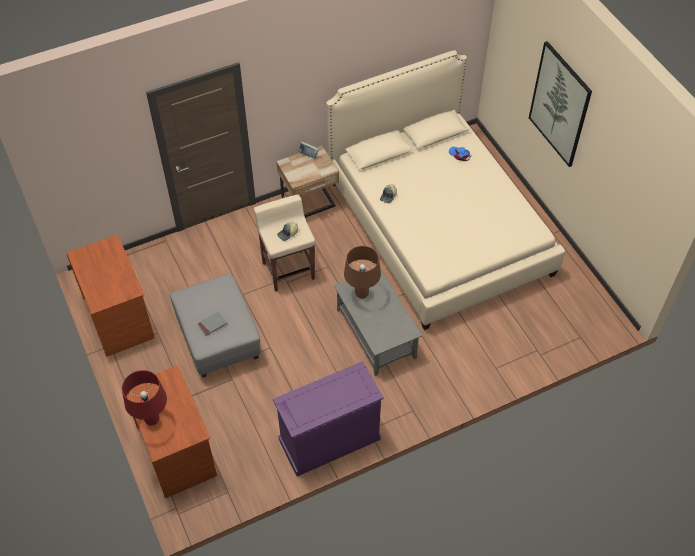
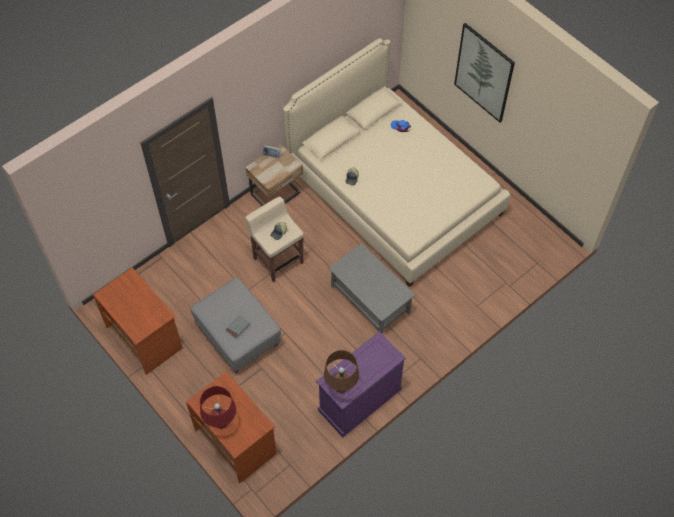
camera: 15 degrees left, 5 degrees up
(361, 294) = (354, 270): brown table lamp -> brown table lamp (341, 388)

